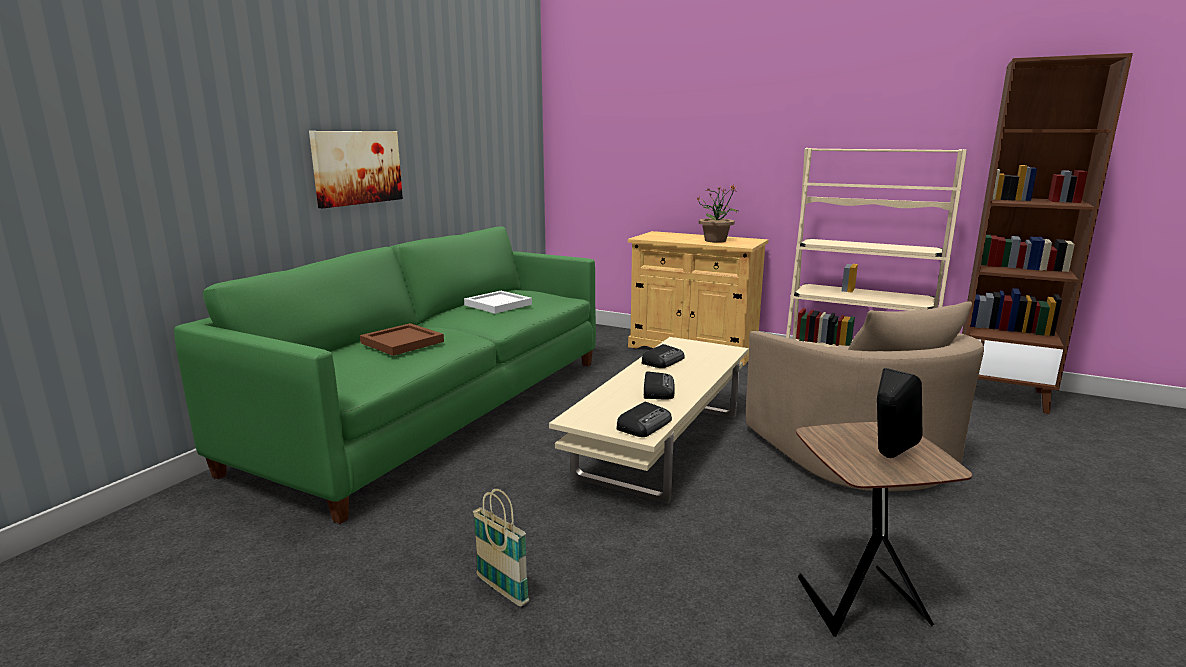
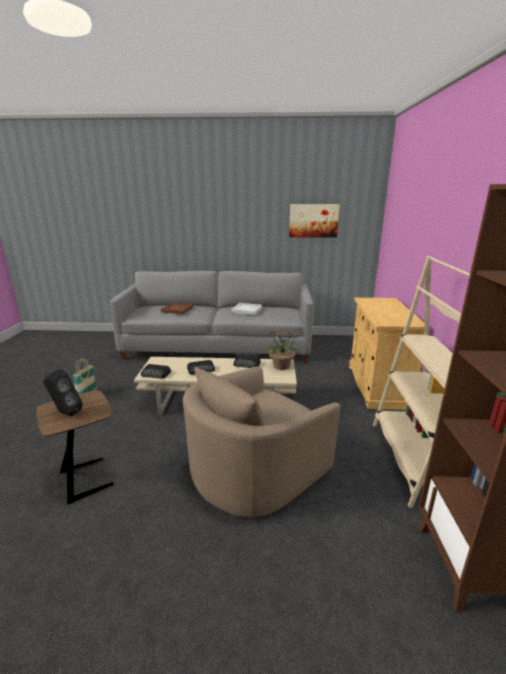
camera: 65 degrees right, 5 degrees up
(357, 167) = (222, 234): picture -> picture (313, 220)
(438, 409) = (218, 347): green sofa -> grey sofa
(716, 240) = (389, 315): potted plant -> potted plant (282, 366)

